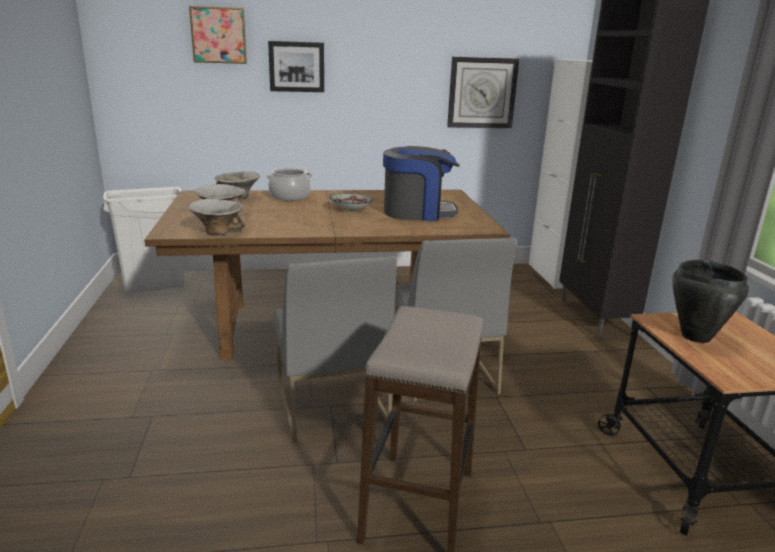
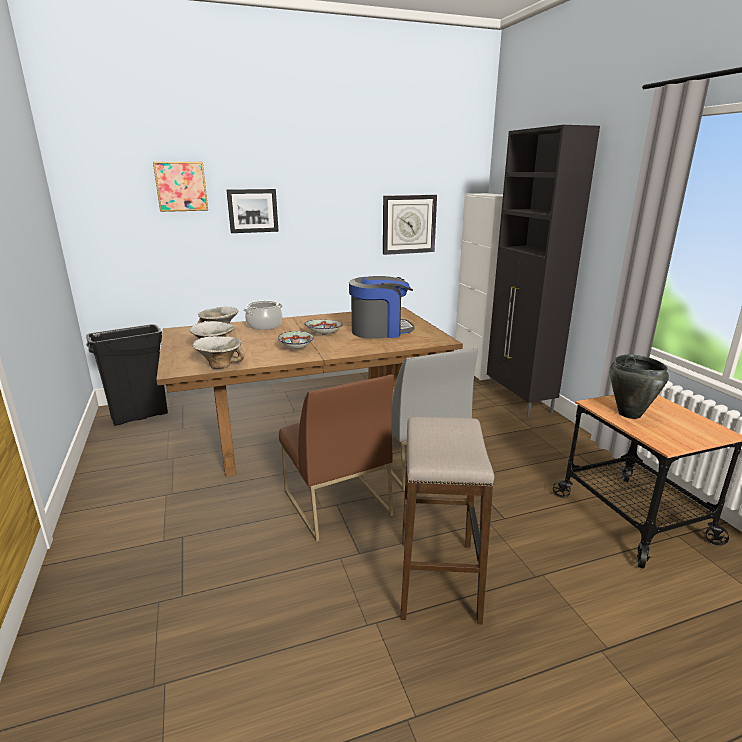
camera: 10 degrees left, 0 degrees up
(155, 287) = (140, 416): white trash can -> black trash can
(310, 222) = (296, 348): none -> bowl
(330, 403) = (335, 502): grey chair -> brown chair

